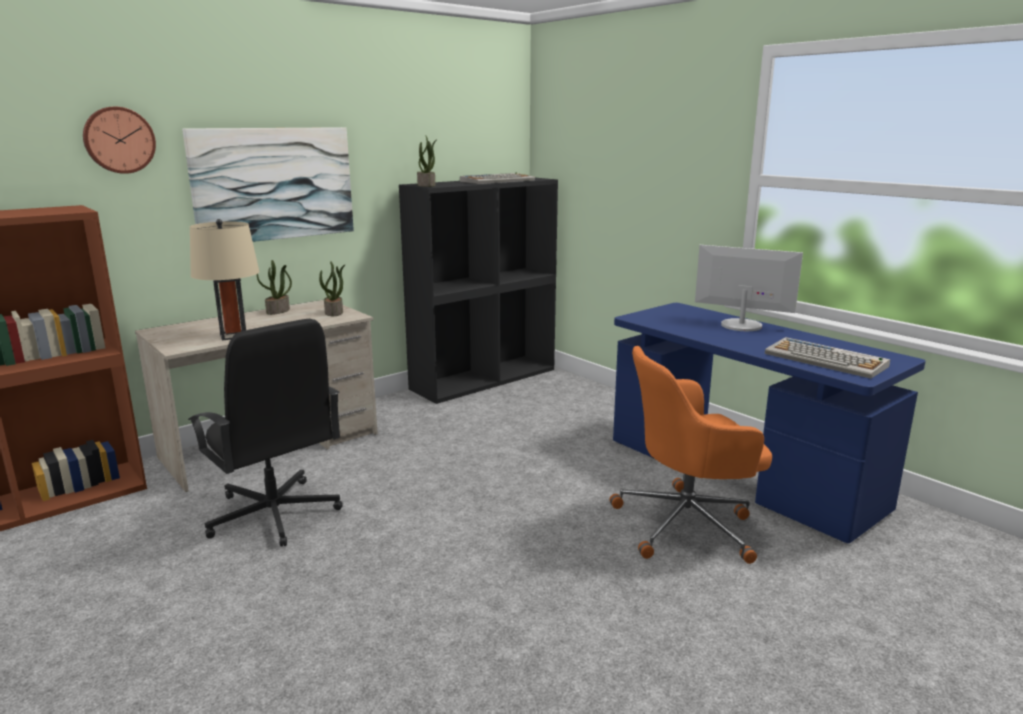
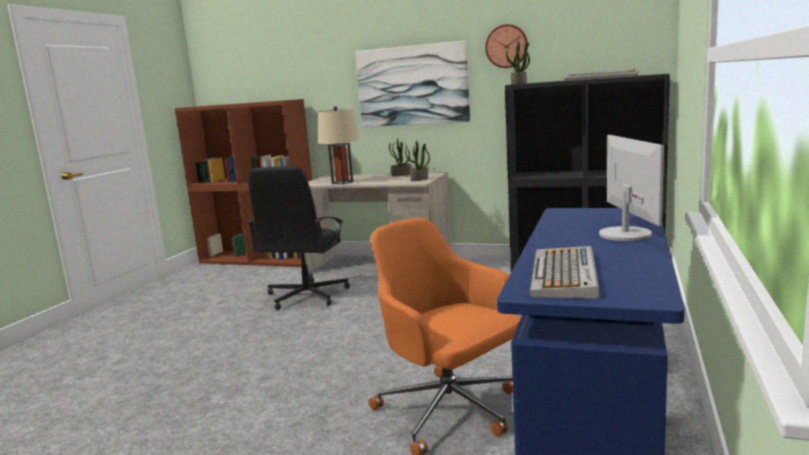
camera: 60 degrees right, 5 degrees down
(119, 140) = (324, 61): wall clock -> wall clock (506, 46)

